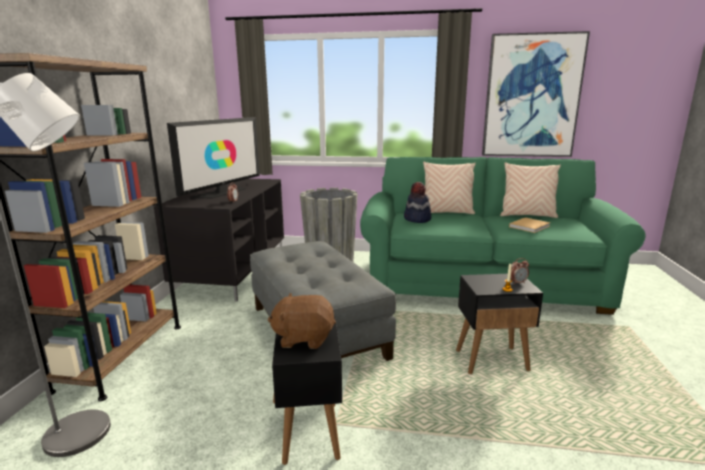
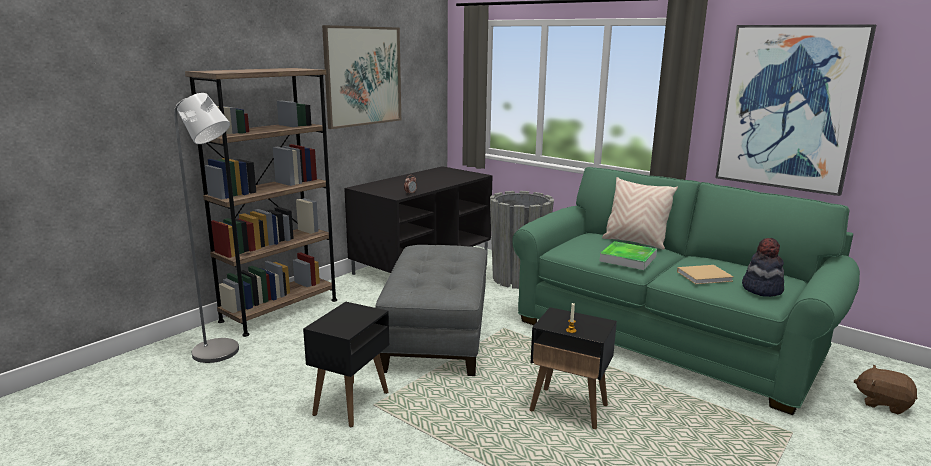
camera: 30 degrees right, 0 degrees up
(154, 84) = (363, 76): none -> picture
(222, 192) = (416, 182): television -> none
(304, 338) = (345, 318): brown plush toy -> brown plush toy (882, 403)
(417, 219) = (586, 243): hat -> hat (761, 289)
(464, 225) = (628, 259): none -> tray
(517, 283) = (594, 328): alarm clock -> none
(527, 215) = (732, 264): beige pillow -> none

